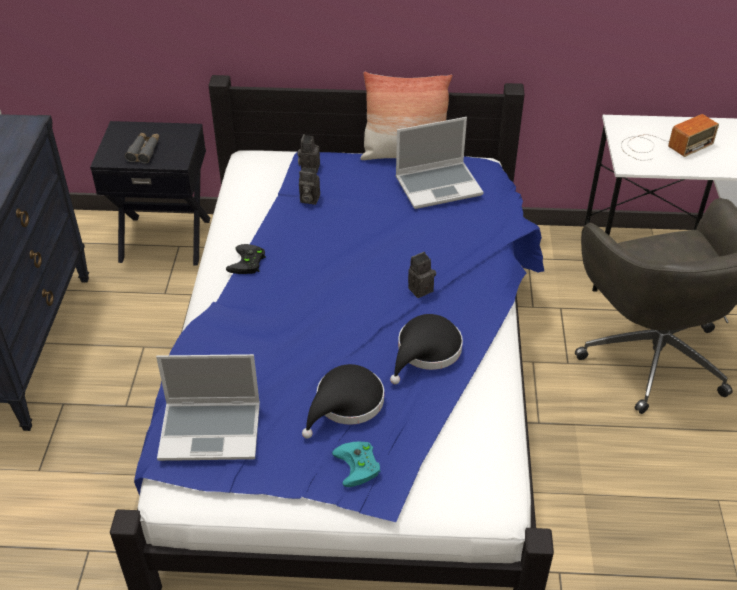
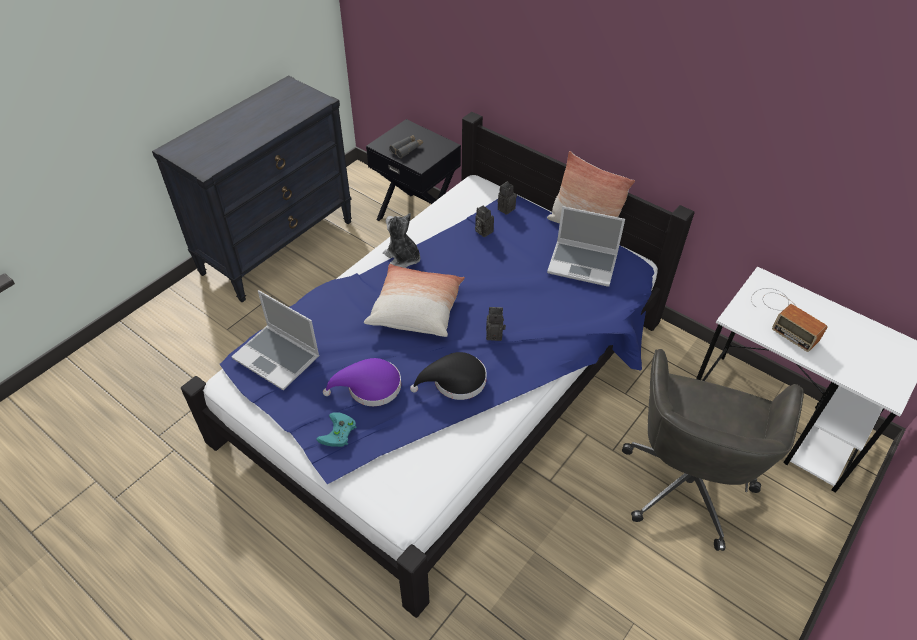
camera: 35 degrees right, 5 degrees up
(248, 263) = (402, 257): black game controller -> plush toy
(316, 306) = (416, 310): none -> pillow
(346, 404) = (369, 387): black hat -> purple hat
(662, 146) = (783, 316): radio -> radio turned 45 degrees clockwise

